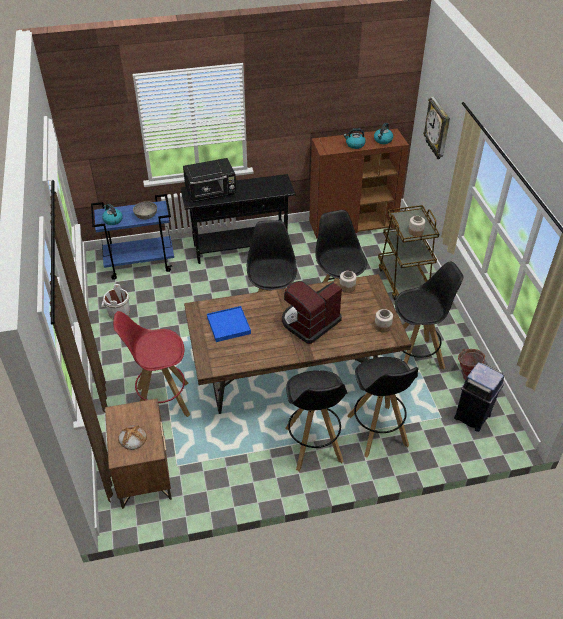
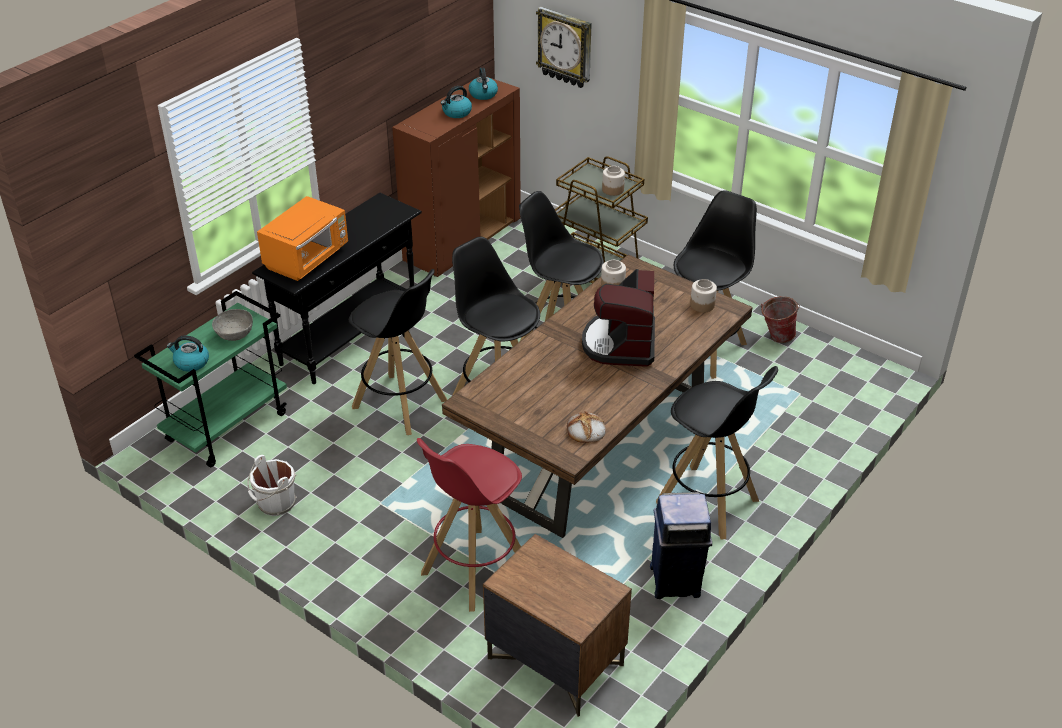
camera: 40 degrees left, 5 degrees down
(132, 438) = (565, 594): bread -> bread (585, 430)
(140, 263) = (227, 426): blue cart -> green cart
(211, 193) = (308, 258): black microwave -> orange microwave
(228, 325) = (532, 397): blue tray -> none
(377, 431) = (755, 446): black stool -> black stool (400, 404)
(473, 417) = (828, 375): blue trash can -> blue trash can (676, 581)

